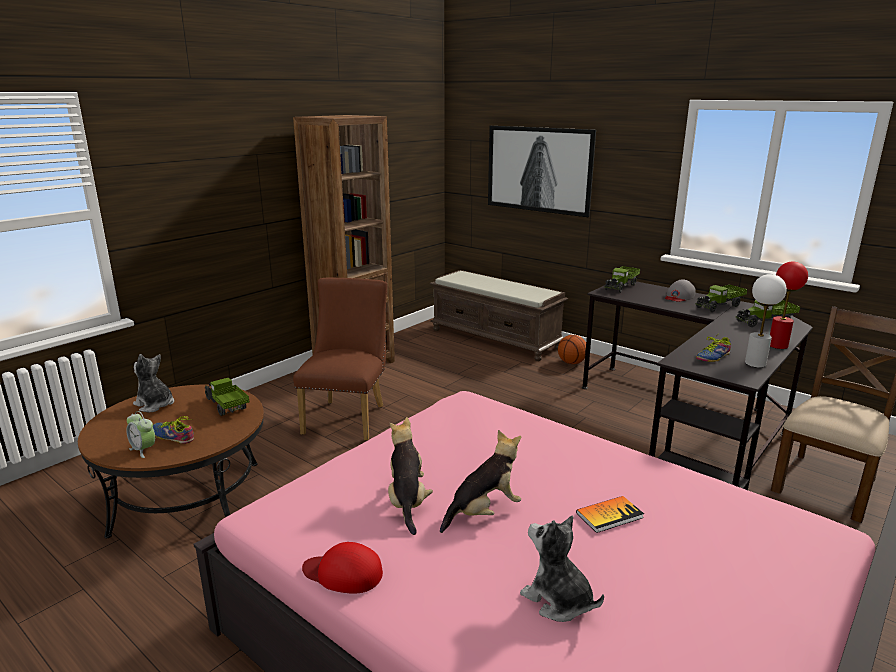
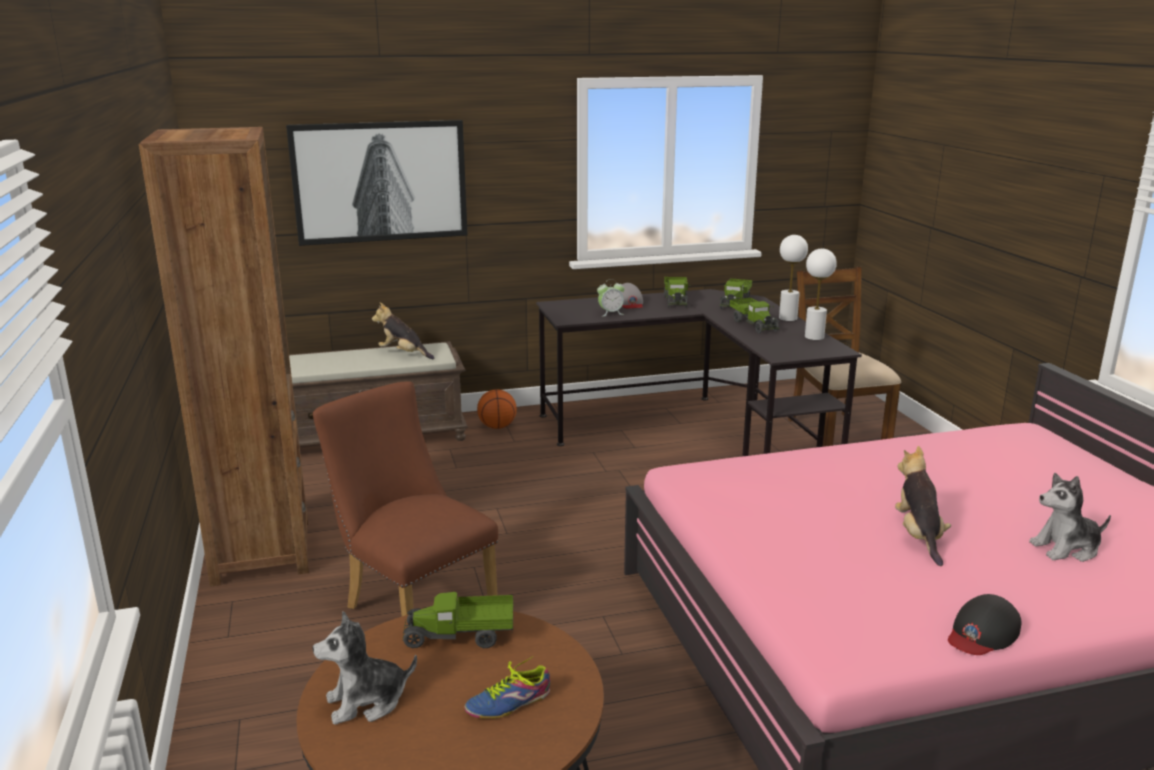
camera: 55 degrees left, 0 degrees up
(143, 450) = (525, 738): alarm clock -> alarm clock (610, 313)
(343, 573) = (982, 633): red cap -> black cap
(407, 501) = (874, 566): plush toy -> plush toy (403, 354)
(609, 515) = (961, 488): book -> none
(621, 286) = (563, 309): toy truck -> toy truck (754, 325)
(711, 356) = (782, 343): shoe -> none
(778, 345) = (788, 318): red table lamp -> white table lamp

